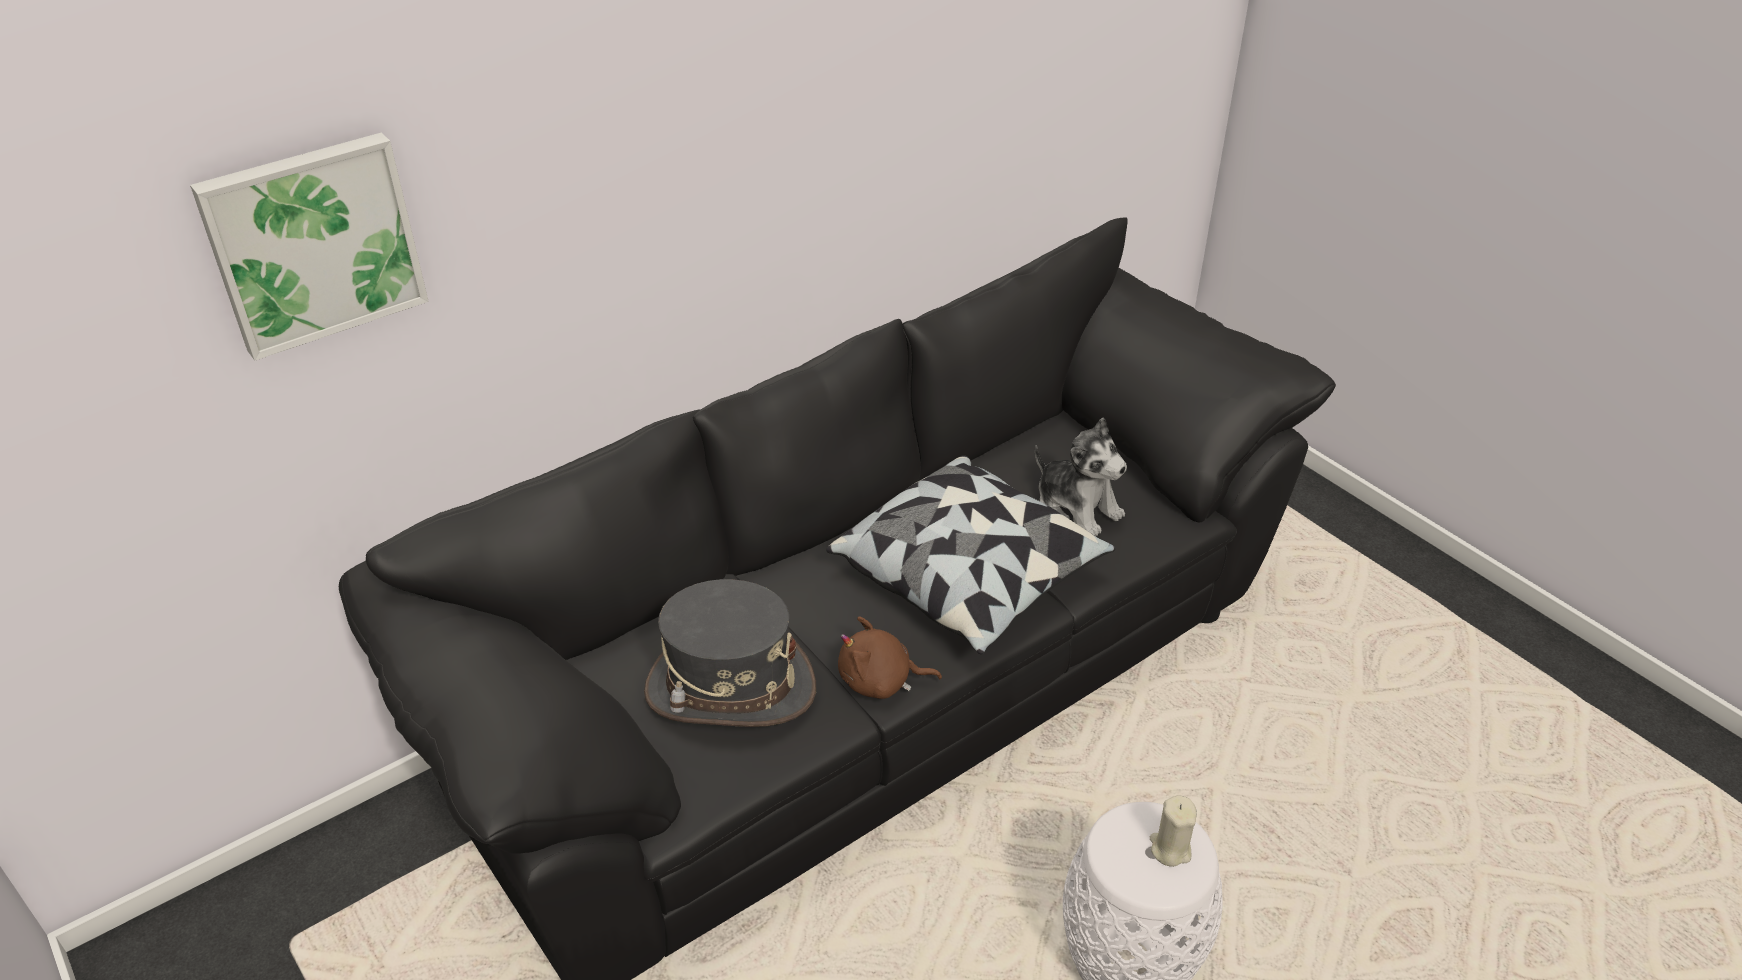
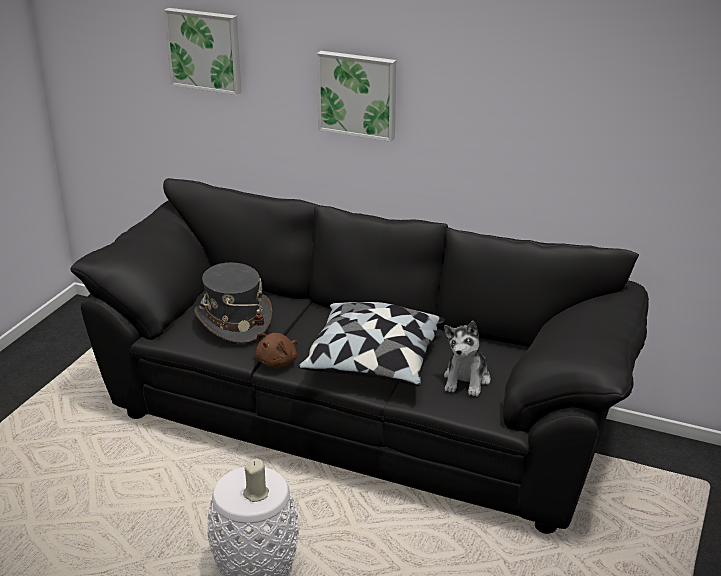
camera: 60 degrees right, 10 degrees down
(663, 183) = (358, 94): none -> picture
(880, 681) = (278, 362): brown plush toy -> brown plush toy turned 120 degrees counterclockwise

